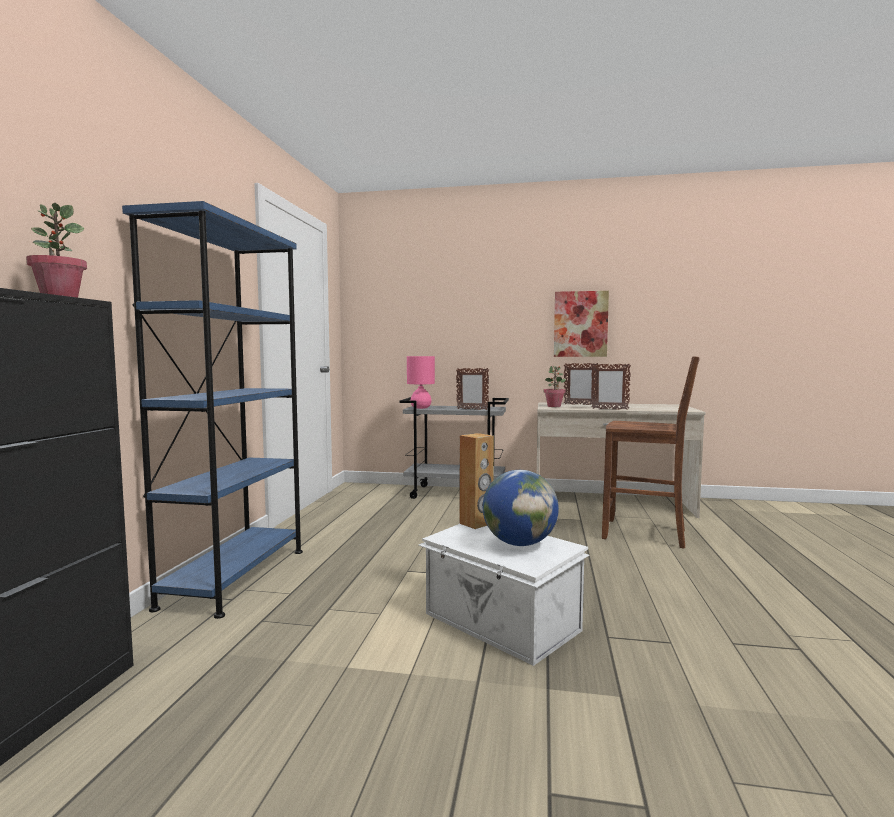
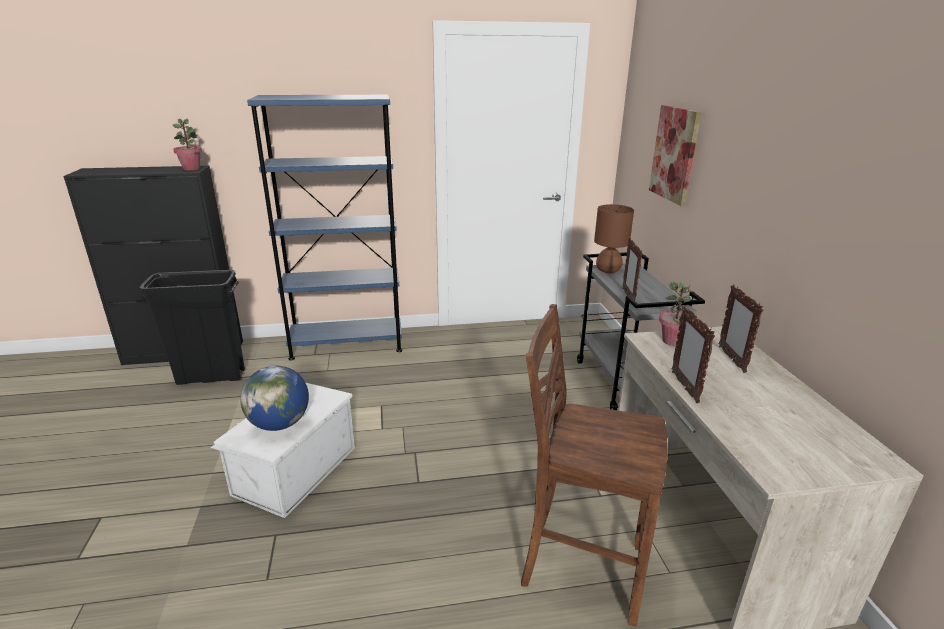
camera: 70 degrees right, 20 degrees up
(178, 691) = (211, 377): none -> black trash can
(420, 408) = (608, 270): pink table lamp -> brown table lamp
(476, 523) = (328, 396): brown speaker -> none
(580, 324) = (813, 223): picture -> picture (675, 154)
(646, 534) = (580, 566): brown chair -> brown chair turned 105 degrees clockwise

